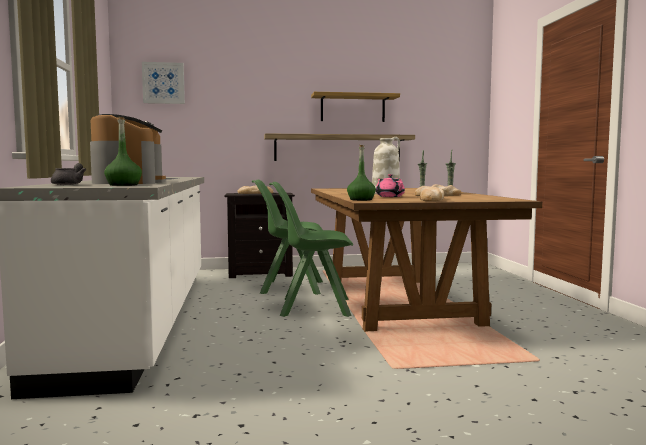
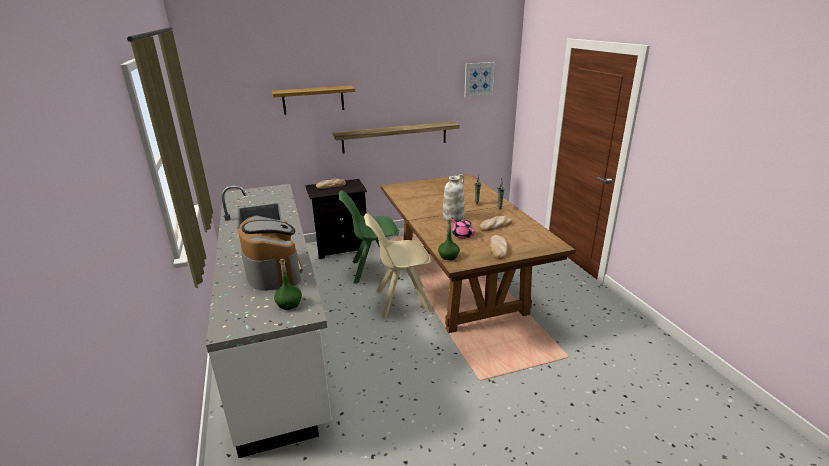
camera: 10 degrees left, 20 degrees up
(69, 184) = (241, 301): grey teapot -> none
(163, 83) = (236, 94): picture -> picture (479, 79)
(313, 308) = (401, 301): green chair -> beige chair
(352, 108) = (406, 102): shelf -> shelf (313, 100)

